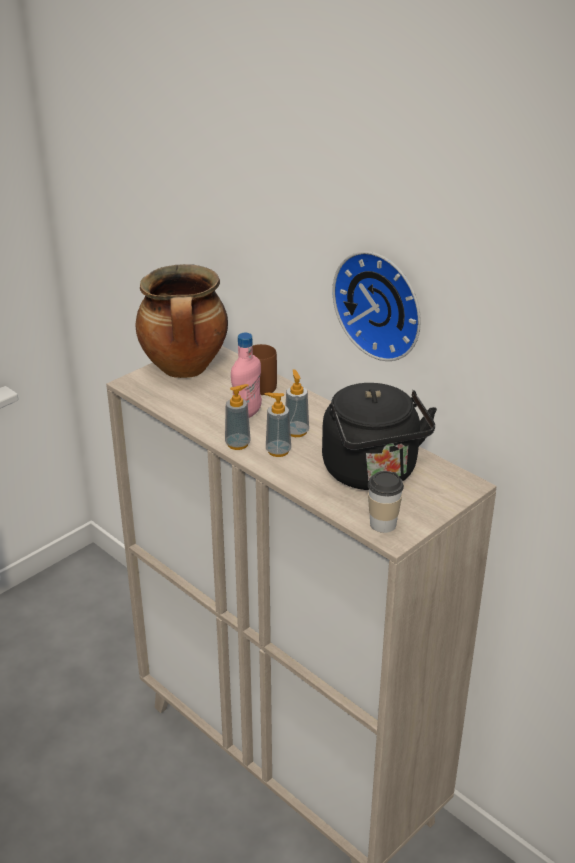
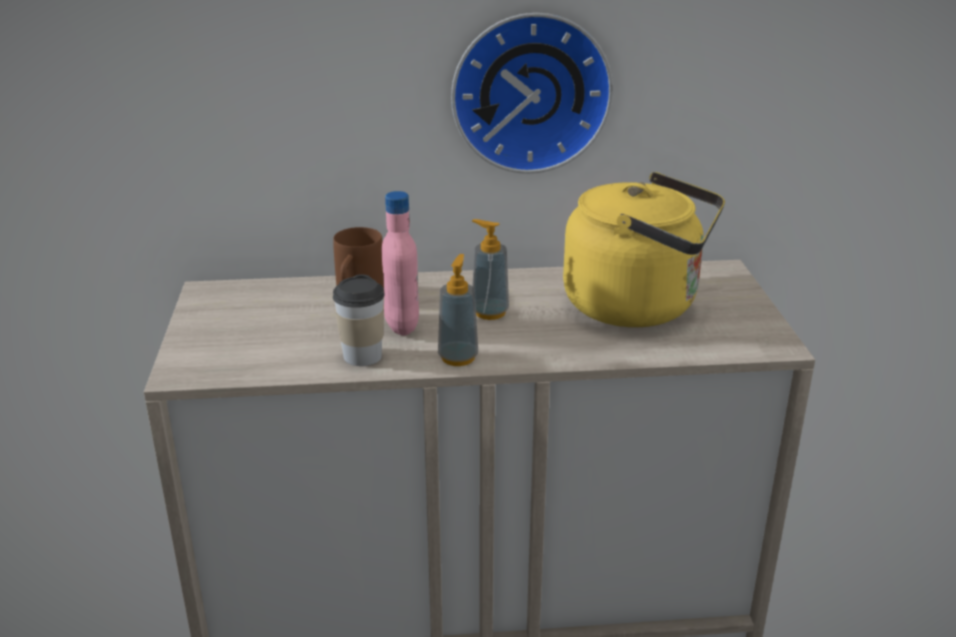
camera: 50 degrees left, 5 degrees down
(185, 369) = (228, 322): cooking pot -> none
(278, 451) = (513, 339): soap dispenser -> none
(373, 474) = (638, 306): black kettle -> yellow kettle
(383, 524) = (742, 340): cup -> cup (362, 356)

